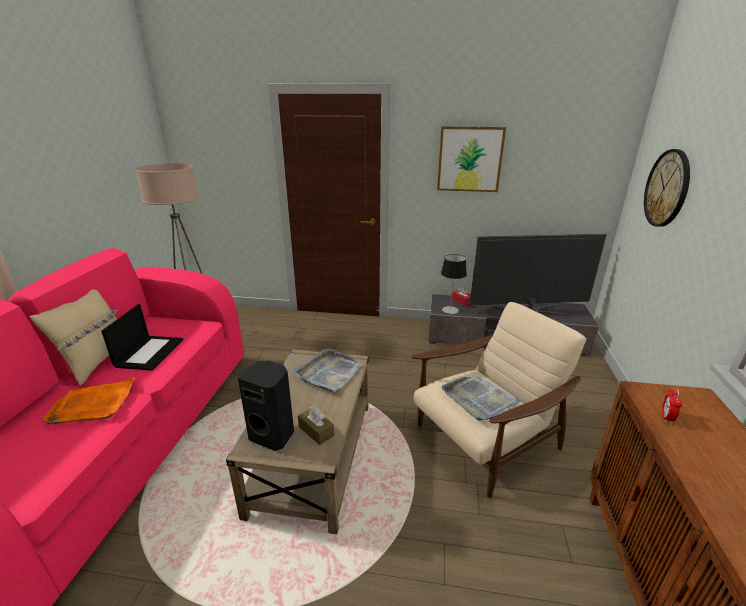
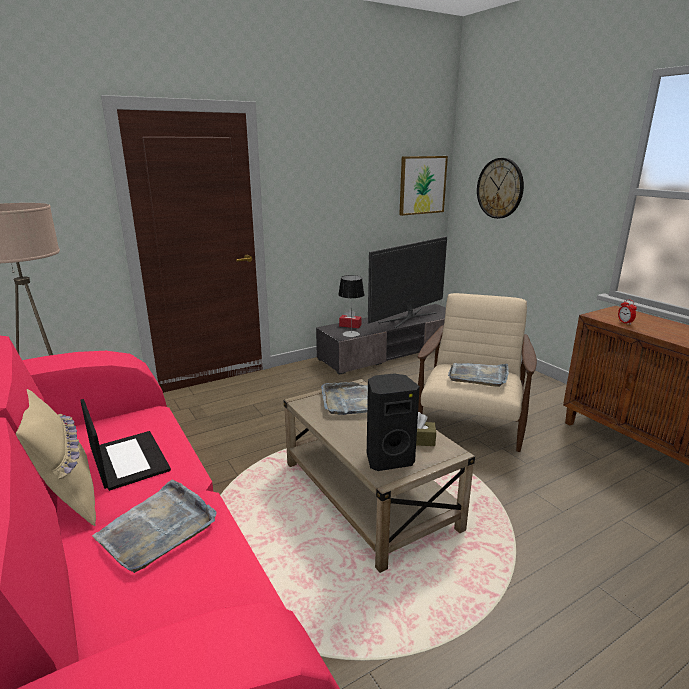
camera: 40 degrees left, 5 degrees down
(93, 404) = (158, 528): orange tray -> grey tray
(470, 159) = (335, 180): picture -> picture (422, 185)

